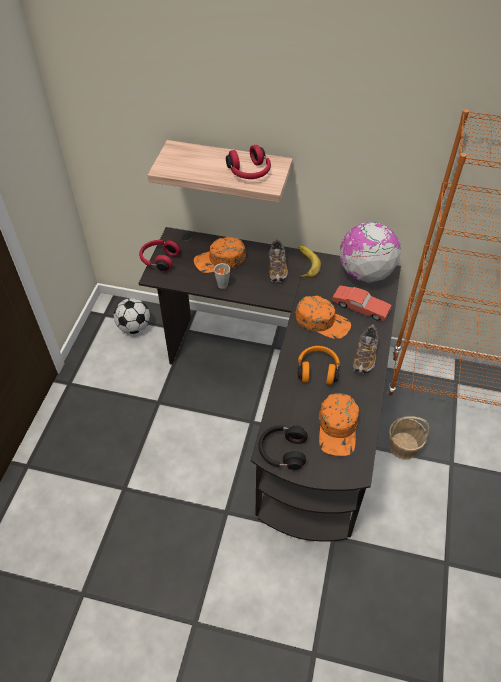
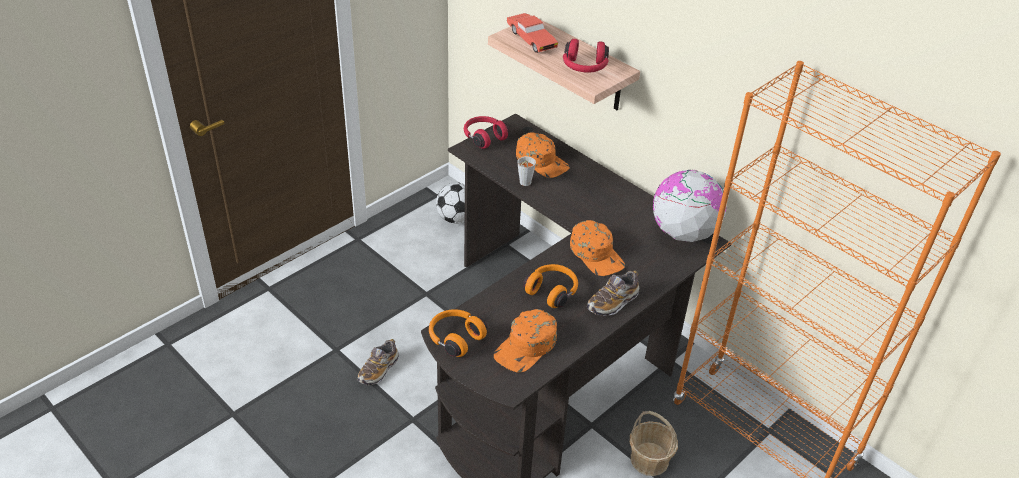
camera: 30 degrees right, 10 degrees down
(220, 260) = (542, 161): orange cap -> orange cap turned 150 degrees counterclockwise
(277, 268) = (593, 191): shoe -> shoe (379, 370)
(282, 451) = (455, 338): black headphones -> orange headphones
(304, 264) = (625, 199): banana -> none
(360, 308) = (648, 260): red toy car -> red toy car (531, 40)

